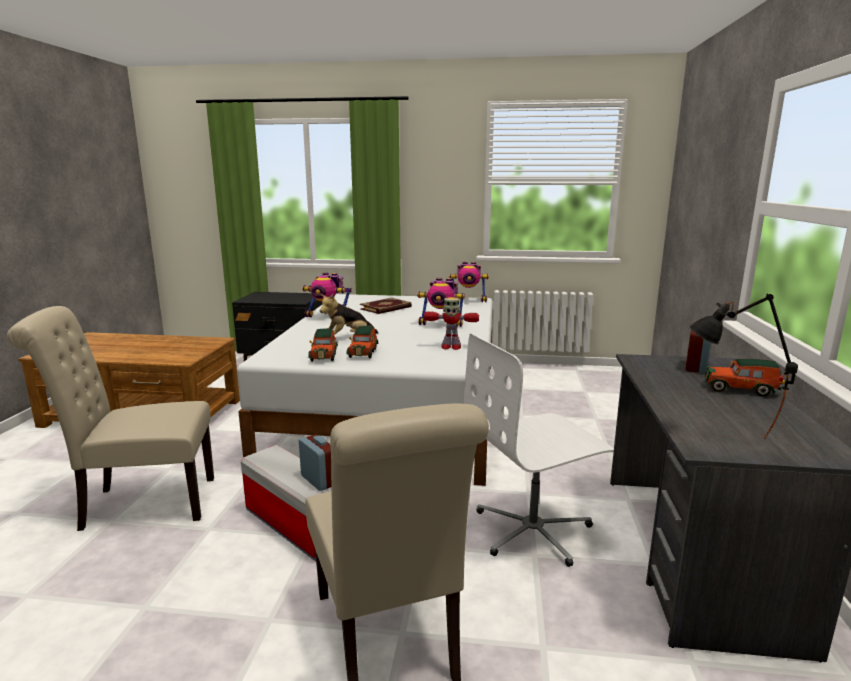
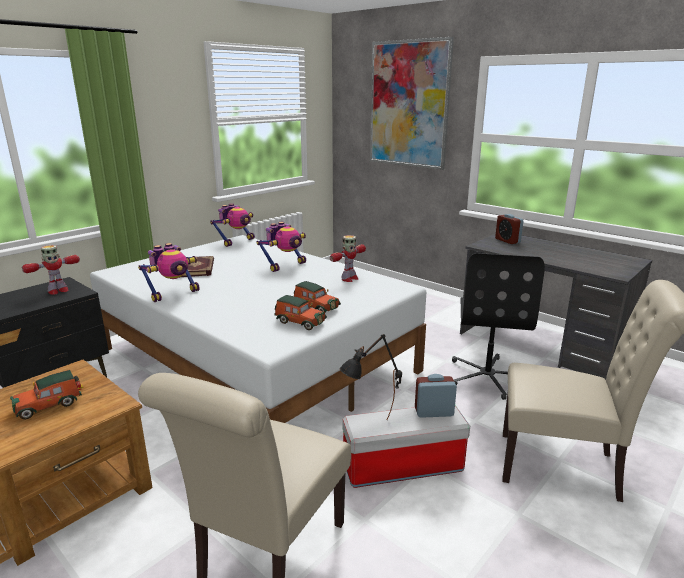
camera: 55 degrees left, 5 degrees up
(295, 298) = (57, 291): none -> toy robot
(348, 338) = (263, 302): plush toy -> none
(533, 530) = (488, 376): white office chair -> black office chair
(716, 162) = (408, 104): none -> picture
(726, 436) = (605, 267): black table lamp -> black table lamp (371, 431)
(741, 389) = (547, 245): toy car -> toy car (50, 405)

